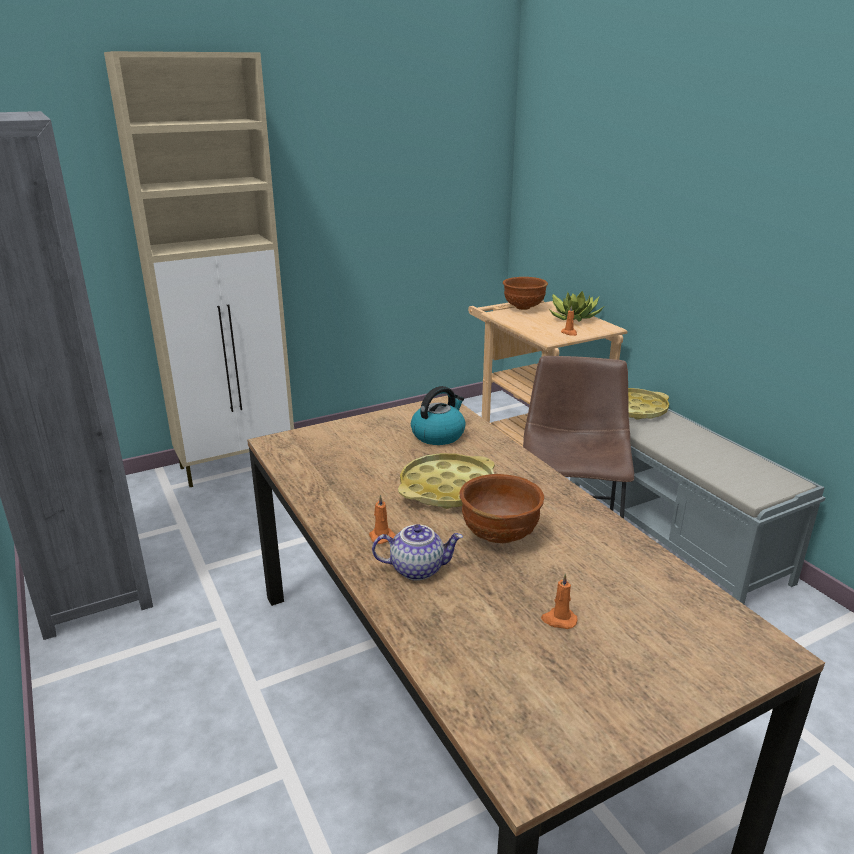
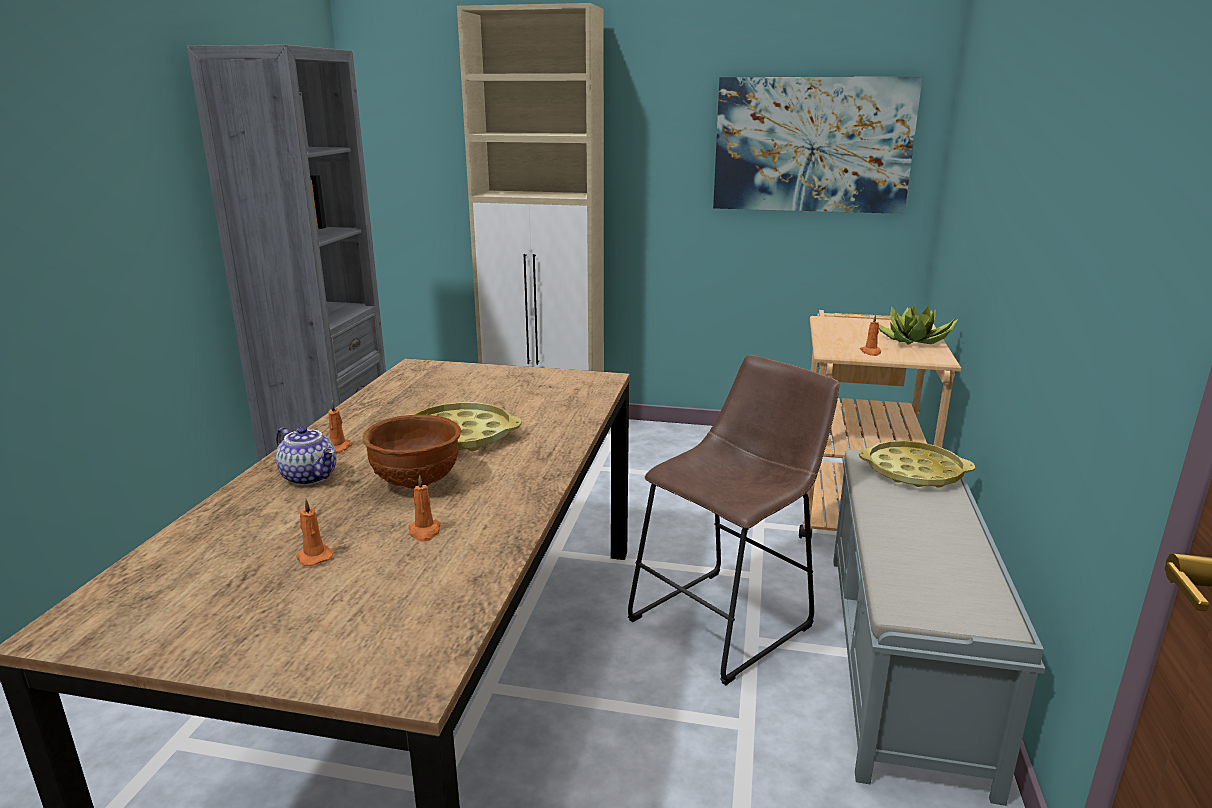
camera: 40 degrees right, 5 degrees down
(426, 172) = (812, 145): none -> picture
(438, 435) = (545, 398): kettle -> none
(523, 307) = (869, 319): brown bowl -> none
(582, 565) = (424, 532): none -> orange candle

